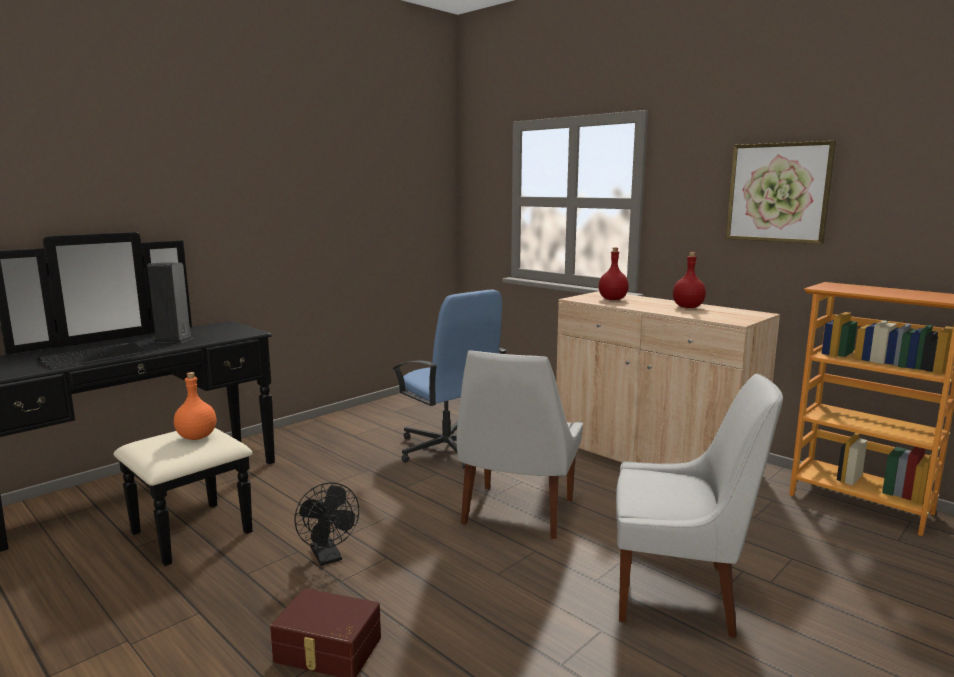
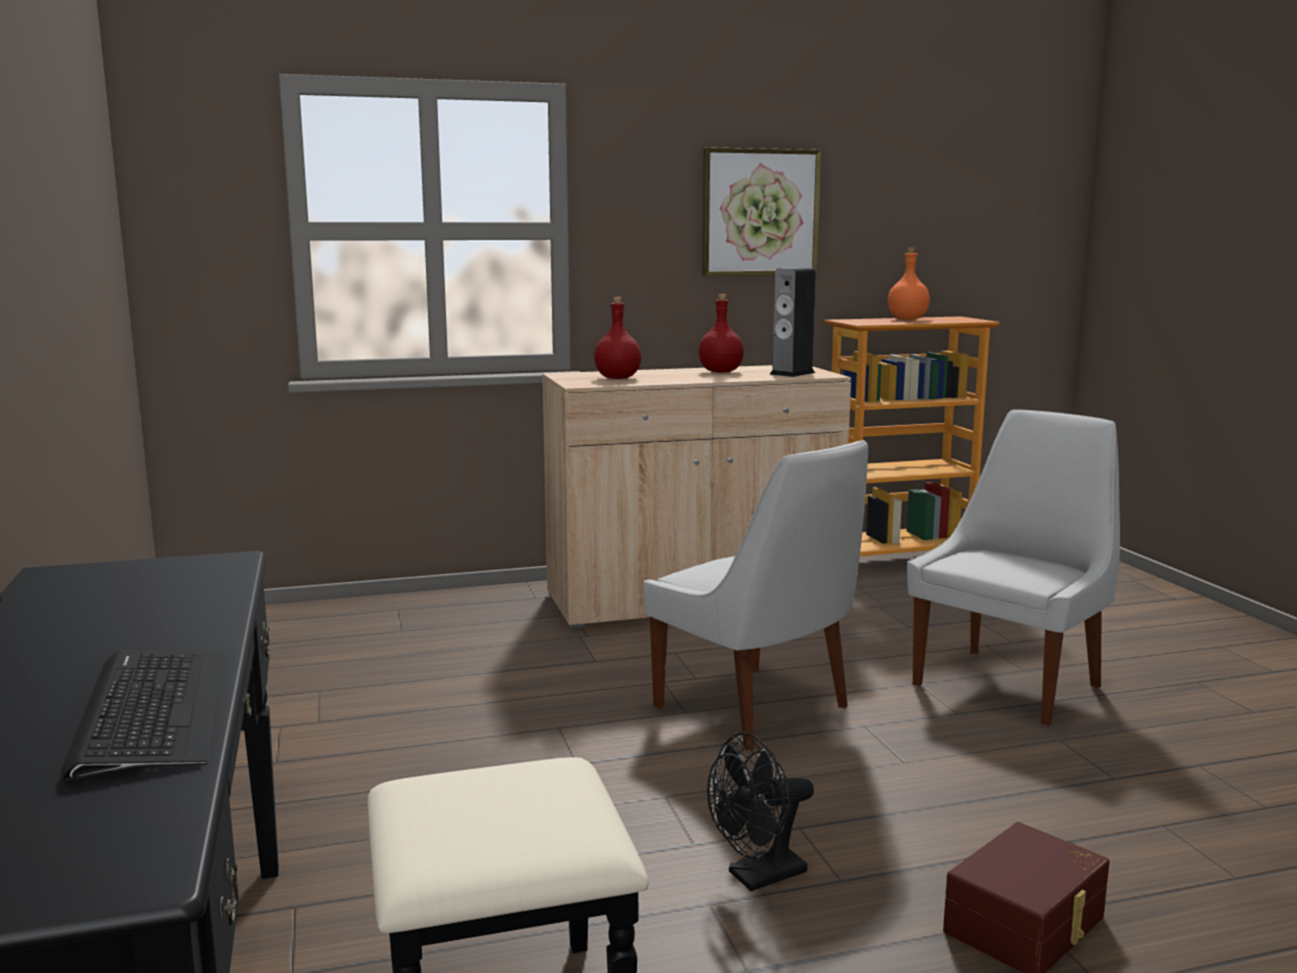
camera: 60 degrees left, 0 degrees up
(173, 340) = (134, 625): speaker -> speaker (792, 373)
(197, 437) = (499, 787): orange bottle -> orange bottle (907, 319)
(328, 557) = (758, 877): black fan -> black fan turned 150 degrees clockwise
(447, 449) = (478, 699): blue office chair -> none

